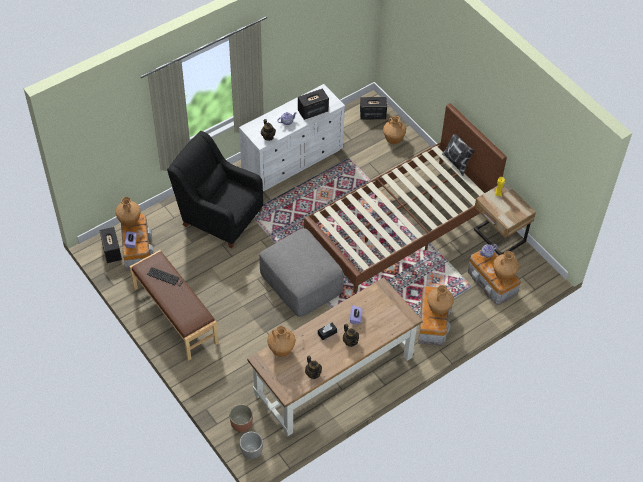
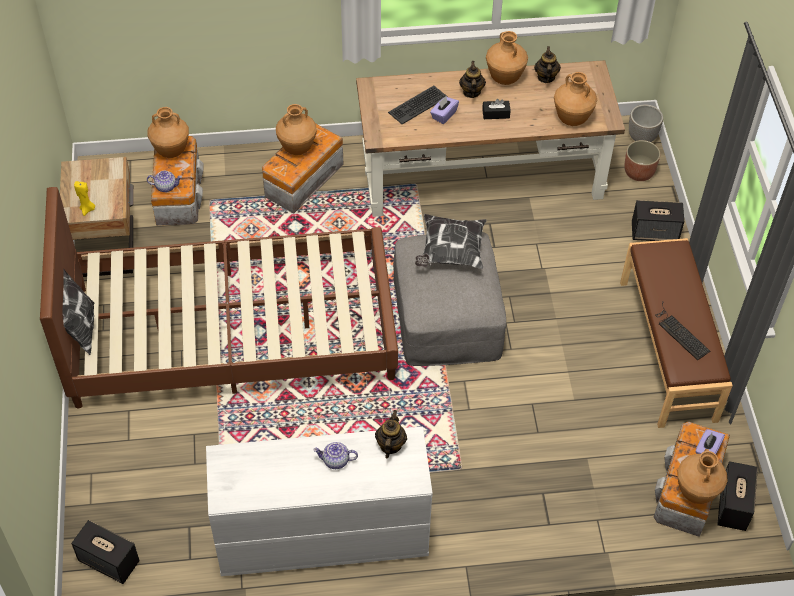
camera: 150 degrees left, 0 degrees up
(219, 215) = (515, 486): black armchair -> none
(308, 269) = (450, 252): none -> pillow
(312, 111) = (274, 460): speaker -> speaker (655, 232)
(375, 318) = (417, 105): none -> keyboard
(393, 140) = (117, 488): brown vase -> brown vase (504, 78)

